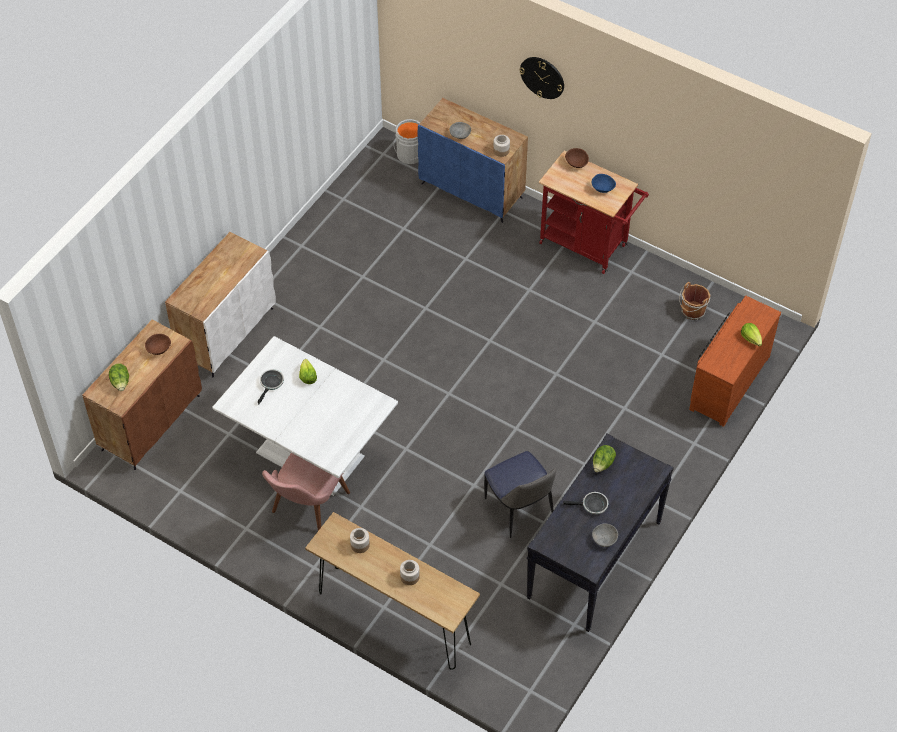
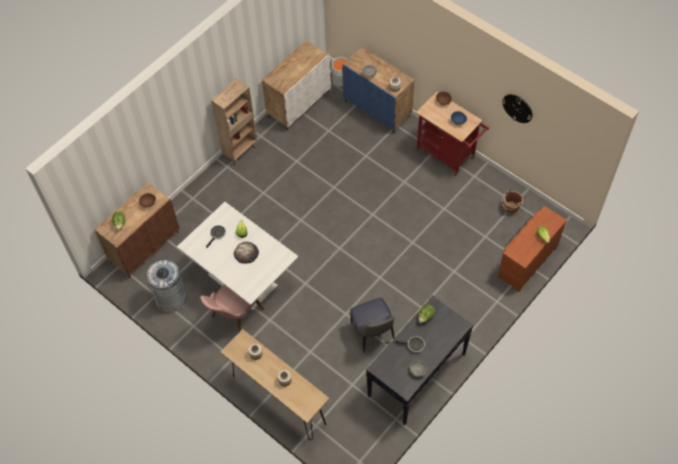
camera: 10 degrees right, 5 degrees up
(205, 492) = (171, 298): none -> grey trash can
(227, 333) = (203, 190): white cabinet -> white cabinet (299, 104)
(275, 271) = (240, 151): none -> brown bookcase
(320, 406) = (246, 253): none -> bread
(542, 77) = (424, 43): wall clock -> wall clock (517, 108)

